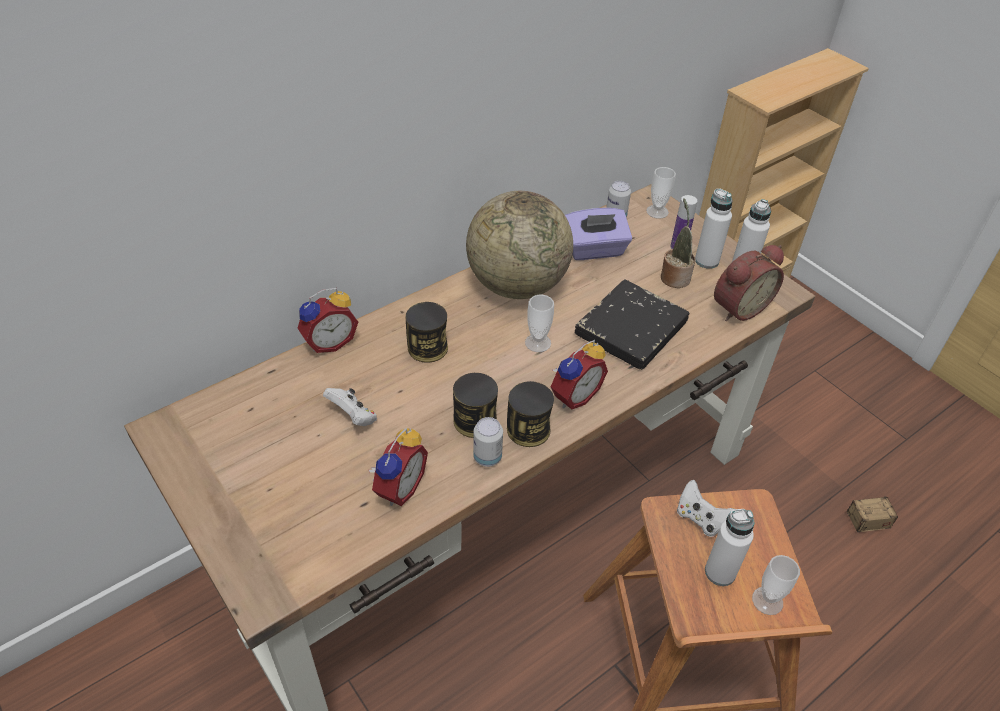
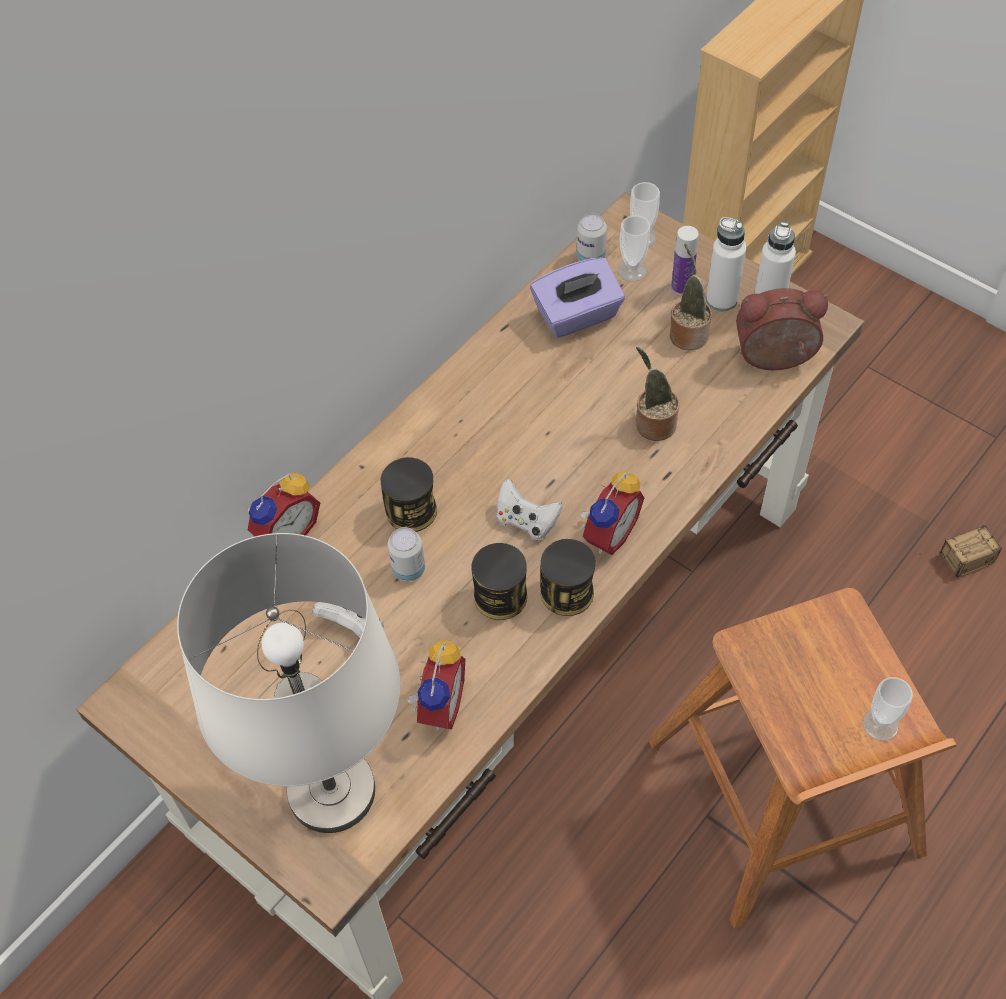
camera: 10 degrees left, 10 degrees up
(290, 530) = (332, 790): none -> white table lamp
(487, 457) = (530, 641): can -> can (408, 569)
(517, 285) = (494, 392): globe -> none
(538, 343) = (544, 471): cup -> cup (632, 270)
(631, 329) = (652, 424): black book -> potted plant
(700, 518) = (785, 643): white game controller -> white game controller (526, 521)
(720, 572) = (821, 703): white bottle -> none
(738, 307) = (774, 360): alarm clock -> alarm clock turned 135 degrees counterclockwise

